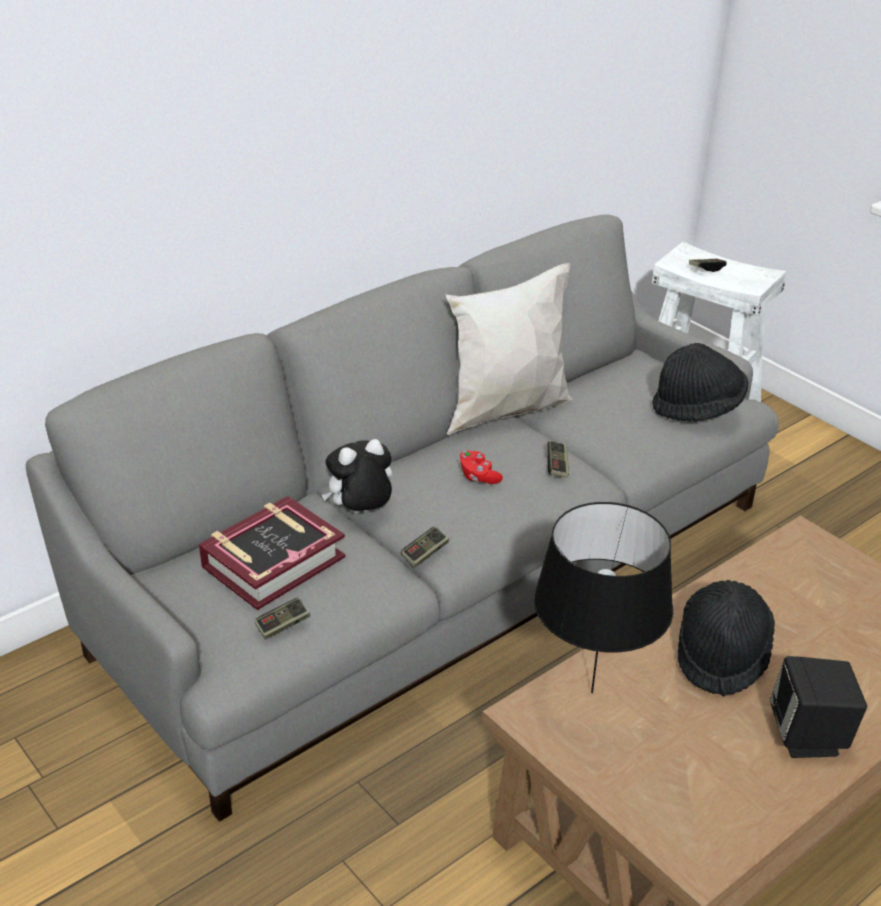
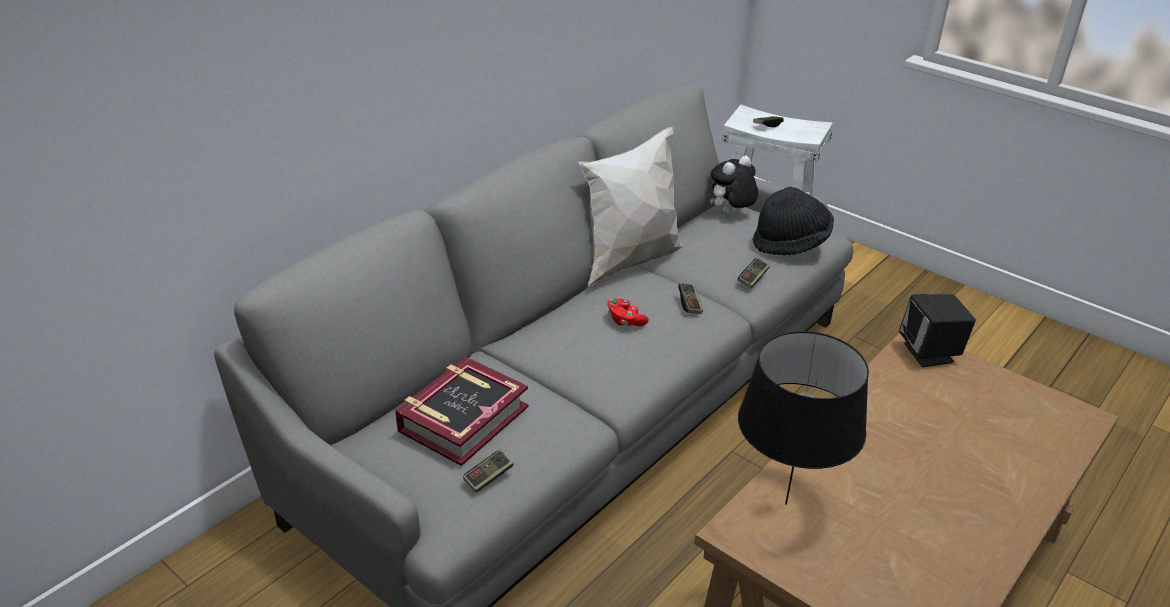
camera: 10 degrees left, 0 degrees up
(360, 513) = (528, 365): plush toy -> plush toy (730, 214)
(425, 553) = (597, 395): game controller -> game controller (753, 278)
(721, 654) = (884, 455): black hat -> none
(808, 737) = (981, 519): black speaker -> black speaker (929, 353)

